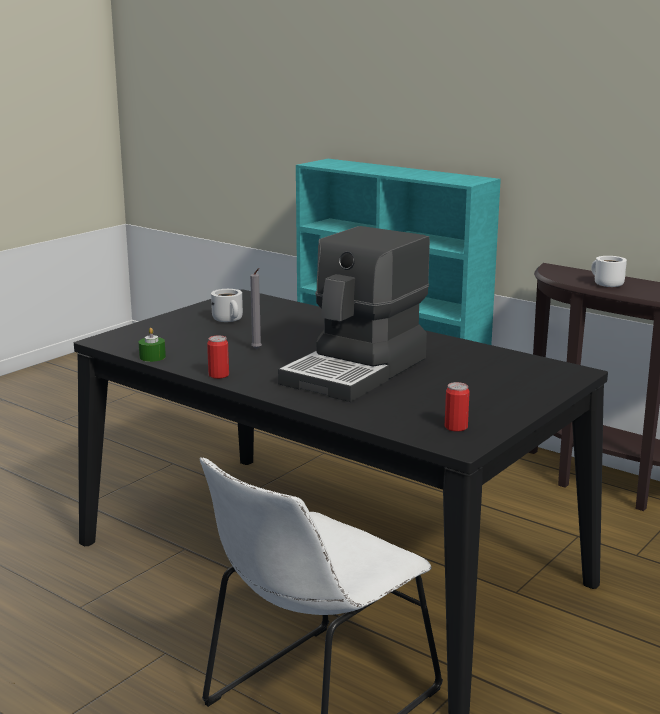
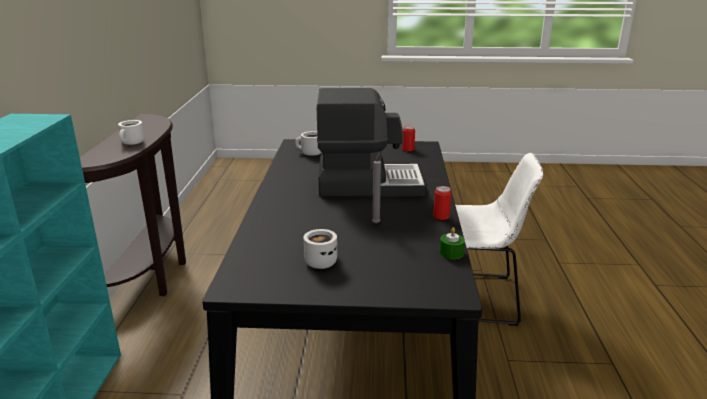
camera: 125 degrees left, 5 degrees up
(515, 370) = (310, 153): none -> white mug

